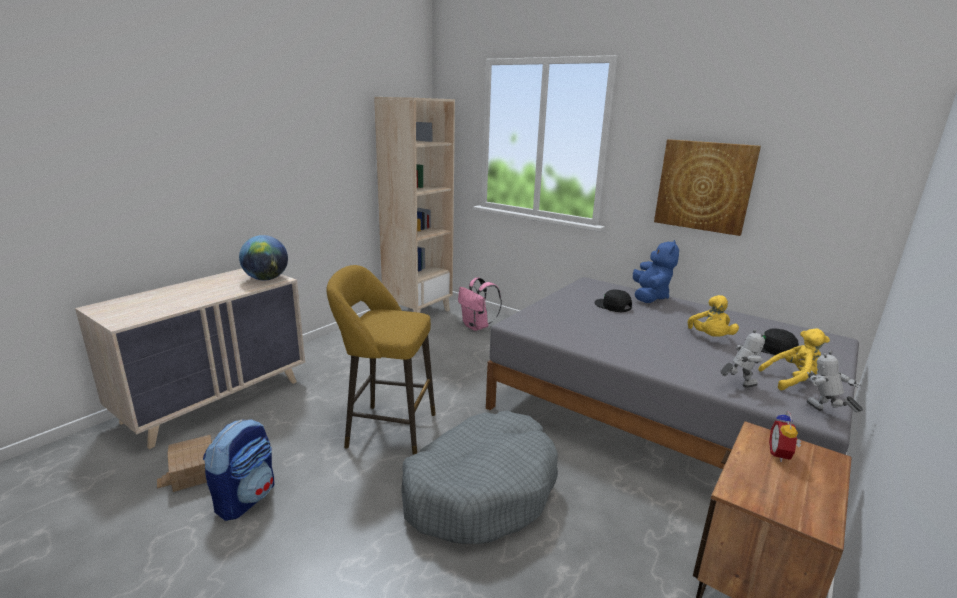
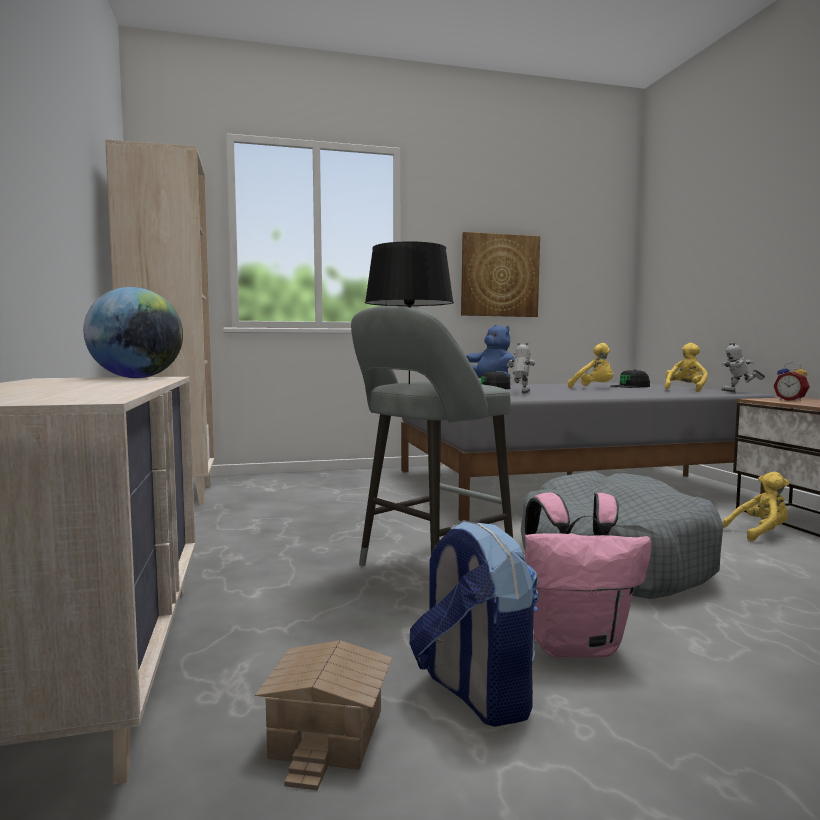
camera: 50 degrees left, 15 degrees down
(364, 318) = (408, 383): none -> black table lamp
(386, 429) = (429, 569): yellow stool -> grey stool
(477, 327) = (282, 486): pink backpack -> pink backpack (576, 645)
(652, 557) = (760, 533): none -> yellow plush toy
(737, 385) = (682, 393): toy robot -> toy robot (520, 393)

